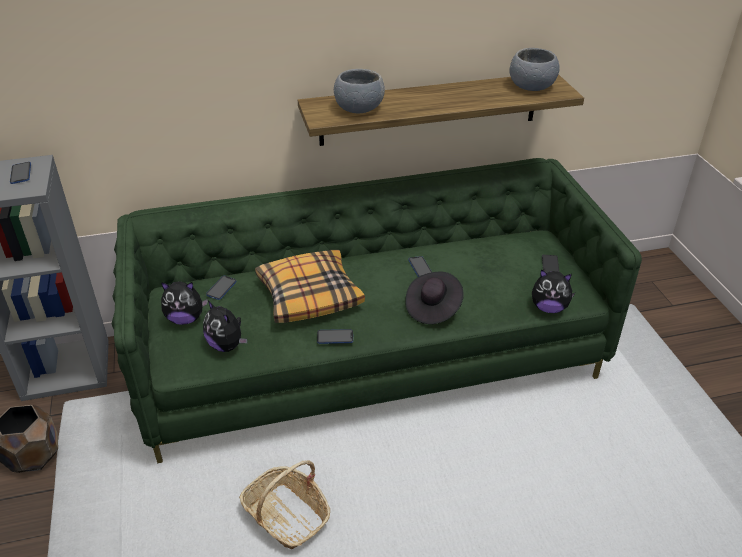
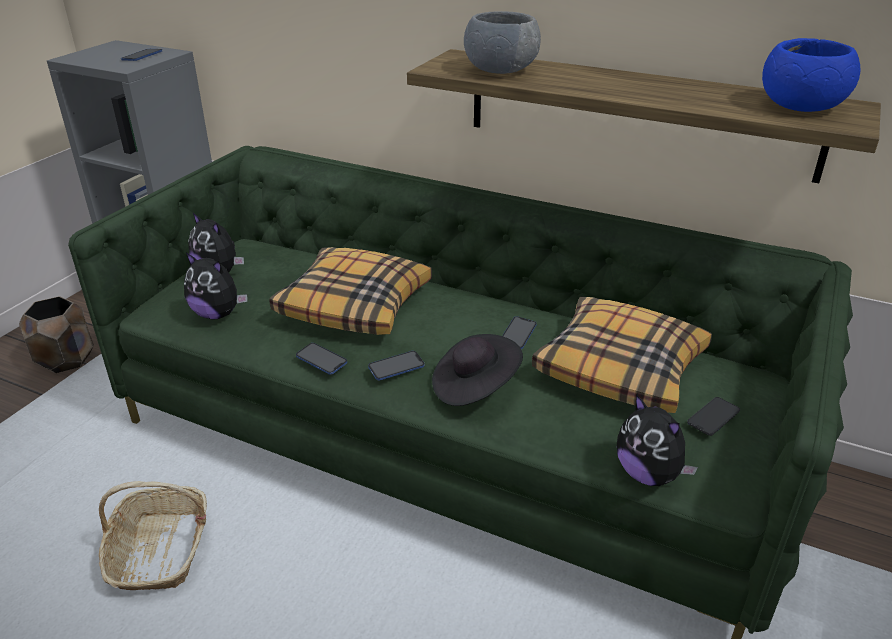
camera: 40 degrees right, 5 degrees down
(221, 288) = (285, 260): phone -> phone (396, 367)
(227, 345) = (218, 314): plush toy -> plush toy turned 60 degrees counterclockwise
(487, 261) = (621, 367): none -> pillow
(532, 86) = (801, 107): grey bowl -> blue bowl

